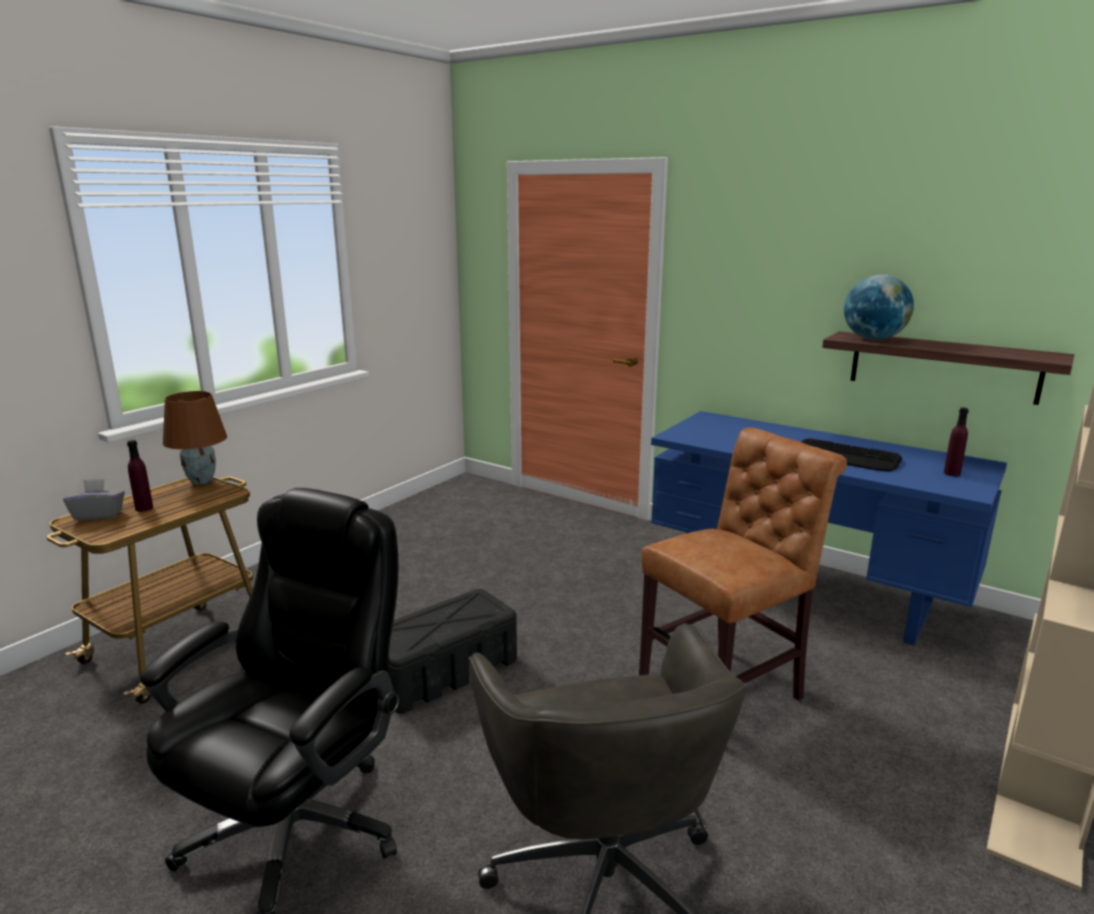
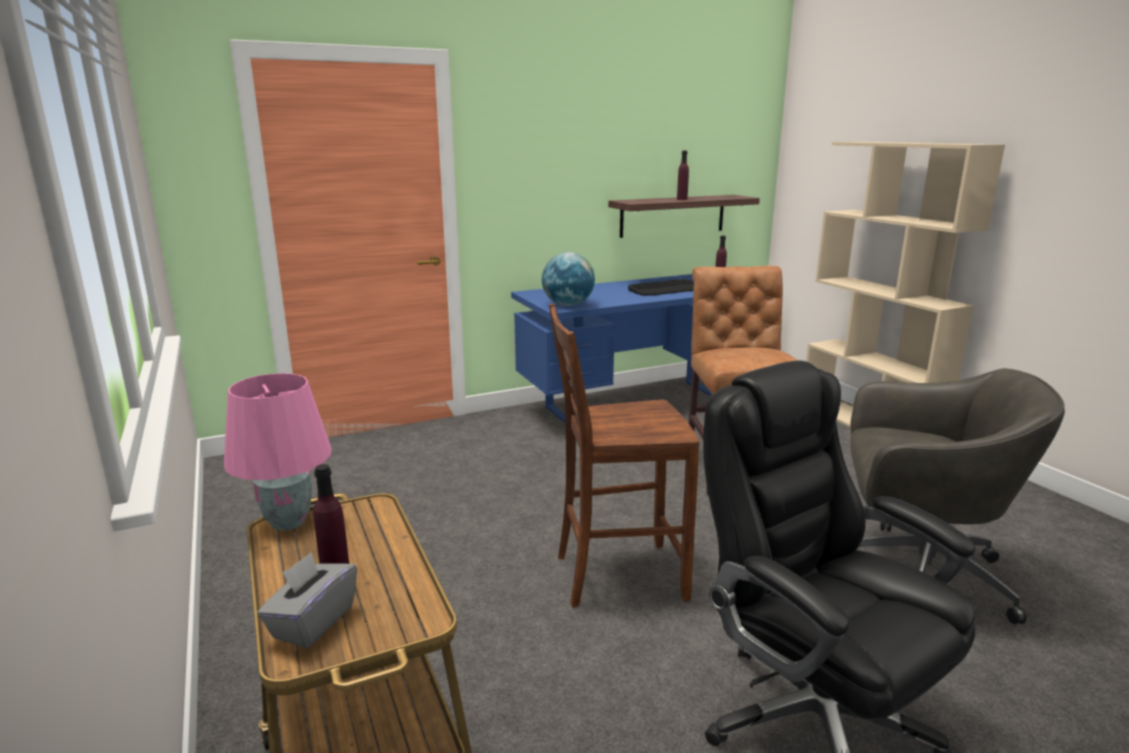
camera: 60 degrees left, 0 degrees up
(202, 481) = (290, 521): brown table lamp -> pink table lamp
(445, 671) = (616, 575): black storage box -> brown chair
(873, 339) = (647, 200): globe -> globe (568, 305)
(929, 345) = (682, 199): none -> purple bottle

